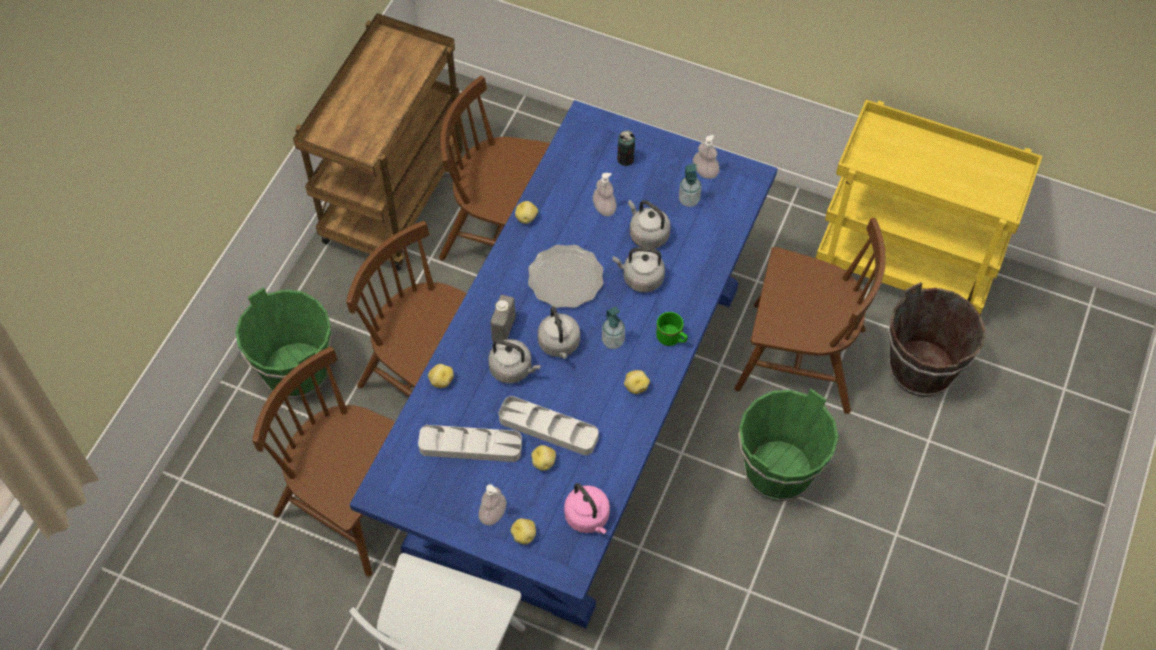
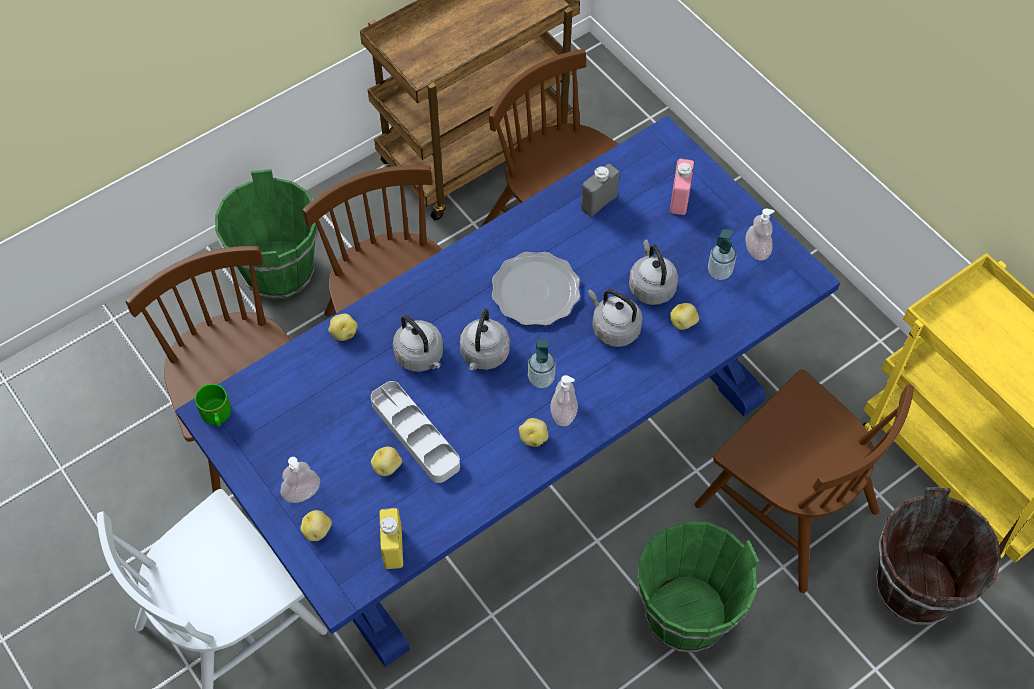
camera: 30 degrees right, 0 degrees up
(470, 446) = (327, 412): grey tray -> none
(504, 329) = (439, 312): grey bottle -> grey bottle (599, 202)
(526, 218) = (537, 211): potato -> potato (683, 322)
(588, 518) = (393, 548): pink kettle -> yellow bottle
(604, 208) = (623, 238): soap dispenser -> soap dispenser (563, 413)
(625, 159) = (679, 199): can -> pink bottle
(672, 338) = (604, 407): green mug -> green mug (217, 417)

